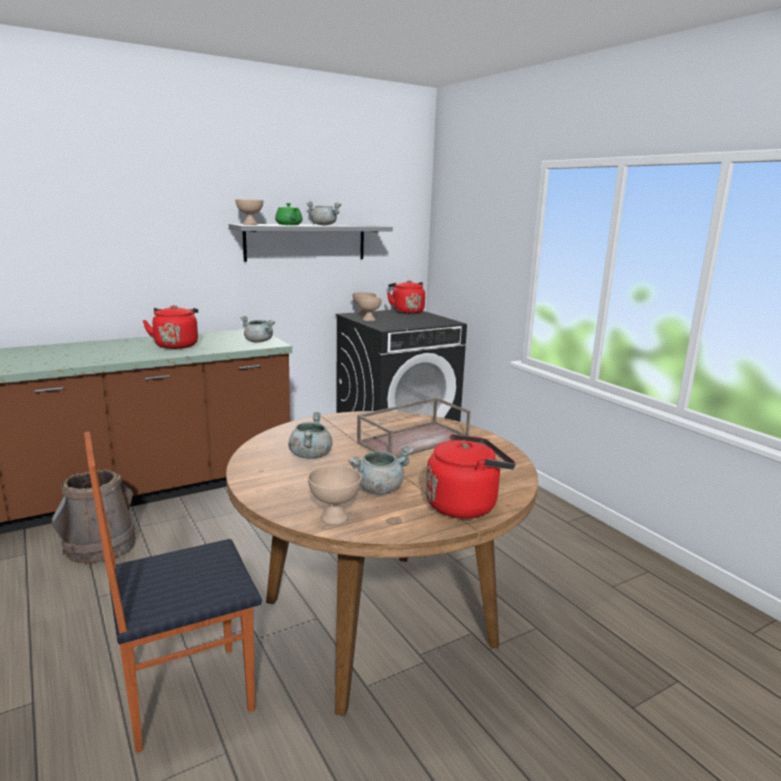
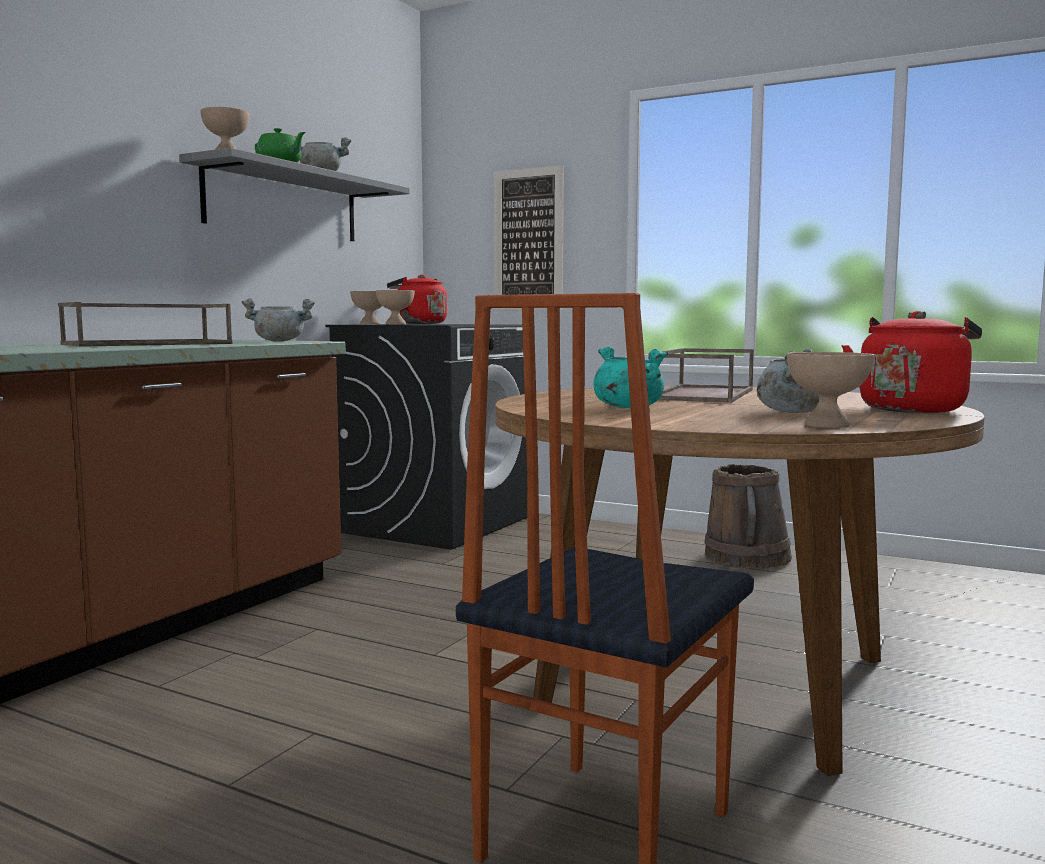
camera: 30 degrees left, 10 degrees down
(100, 546) = (117, 726): brown bucket -> brown bucket (746, 558)
(176, 345) = (149, 344): red kettle -> brown tray
(310, 455) = (627, 407): grey cooking pot -> turquoise cooking pot
(478, 262) = (528, 240): none -> picture

